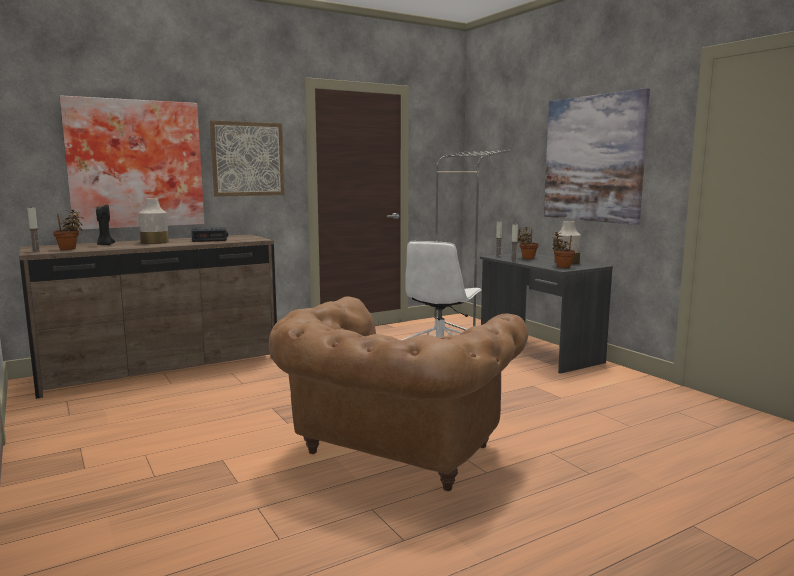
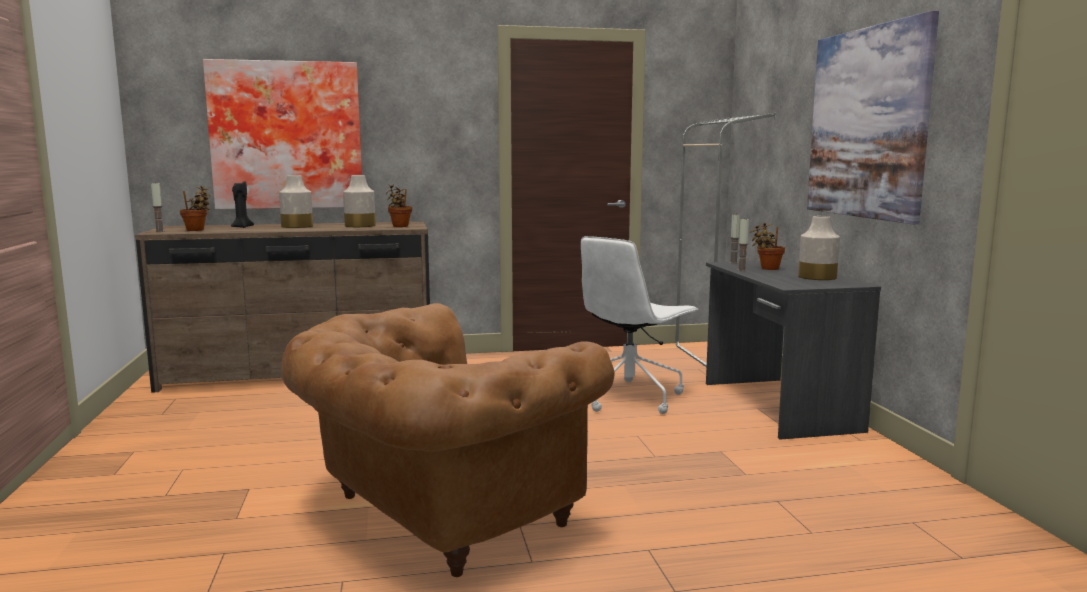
camera: 20 degrees right, 0 degrees up
(210, 239) = (360, 225): alarm clock -> beige vase
(248, 158) = (421, 128): picture -> none
(562, 266) = (796, 283): potted plant -> potted plant (400, 226)

